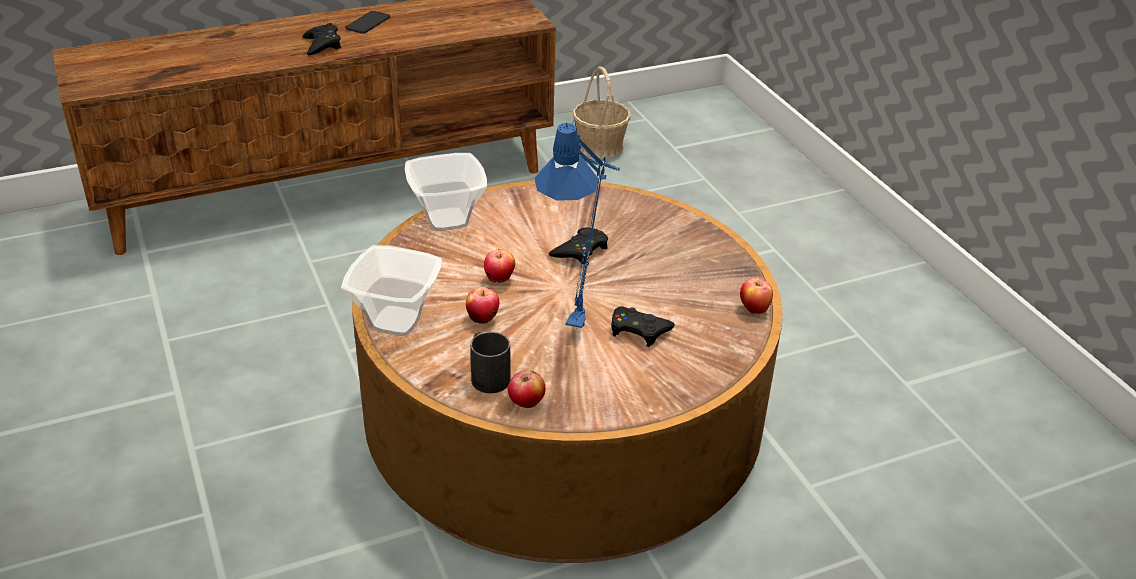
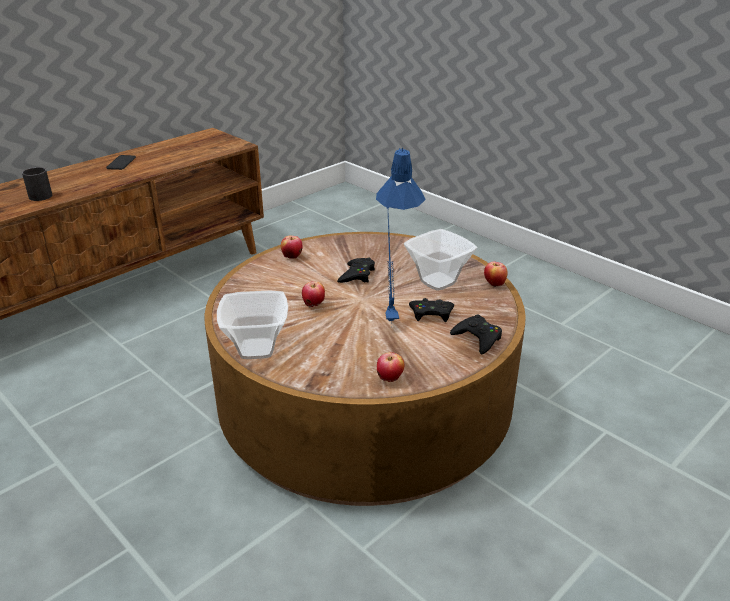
camera: 20 degrees left, 5 degrees down
(322, 45) = (95, 180): black game controller -> black game controller (477, 338)
(449, 221) = (251, 276): bowl -> bowl (439, 282)
(482, 319) = (319, 332): apple -> apple (292, 257)
(487, 375) = (348, 367): black mug -> black mug (38, 195)
(600, 146) = (289, 229): basket -> none

